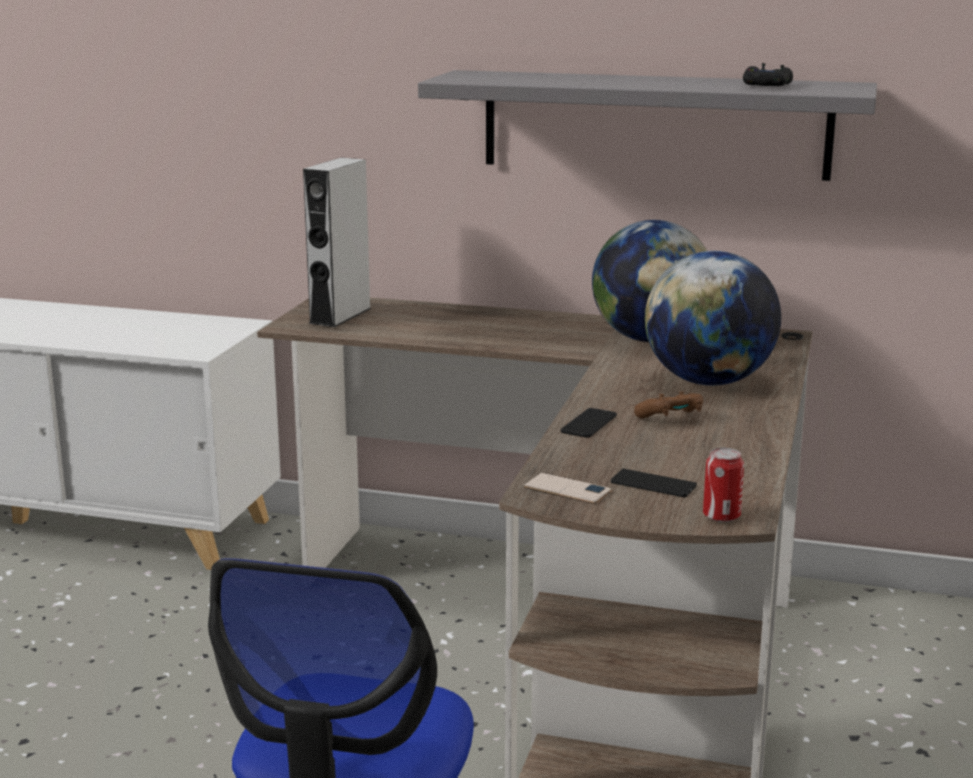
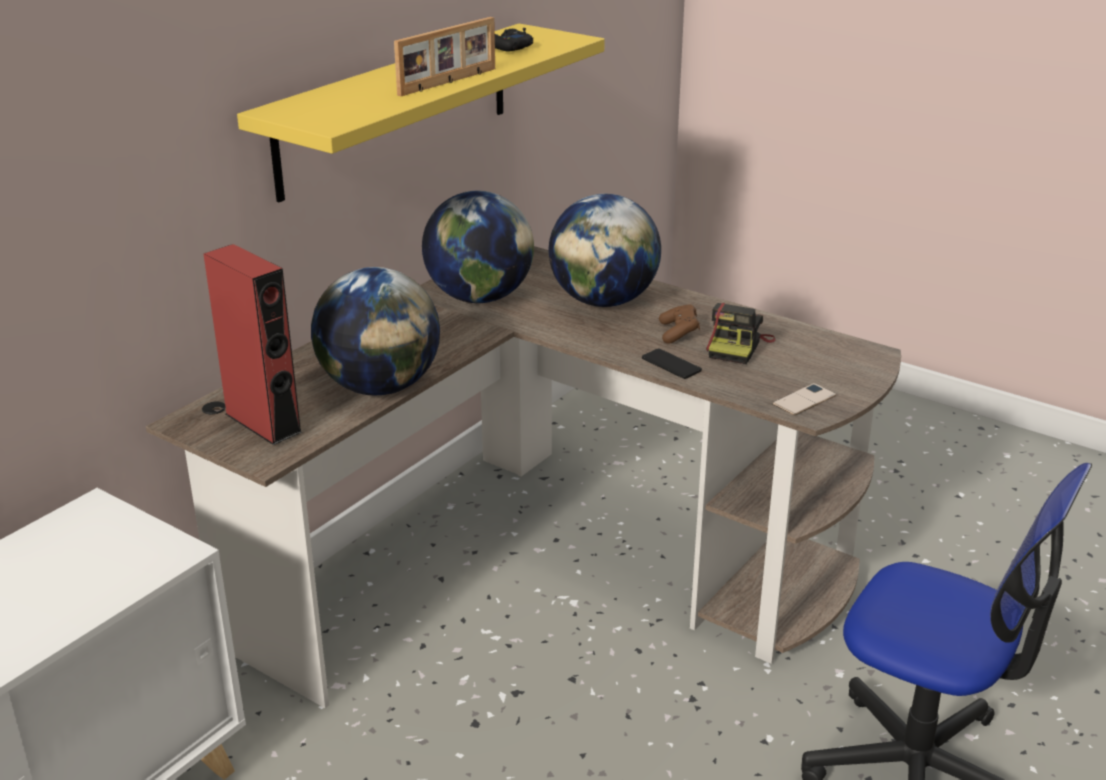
camera: 70 degrees left, 10 degrees up
(340, 315) = (263, 423): grey speaker -> red speaker
(432, 336) = (380, 387): none -> globe
(616, 85) = (449, 82): none -> picture frame
(653, 484) = (806, 368): phone -> none
(654, 124) = (396, 108): grey shelf -> yellow shelf
(670, 448) = (738, 346): none -> camera
(721, 516) = (870, 359): can -> none

